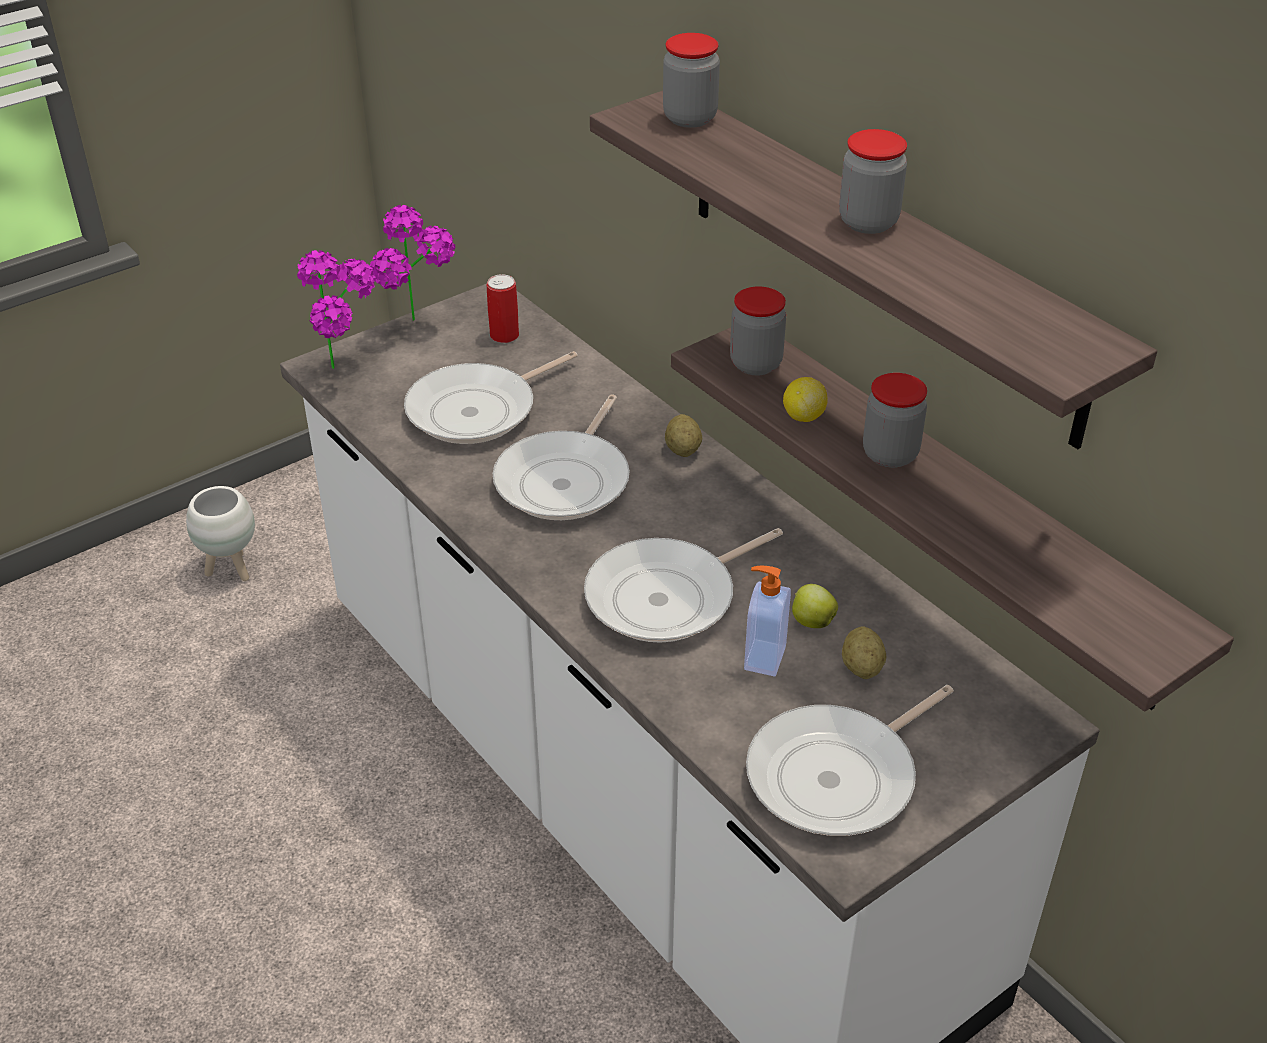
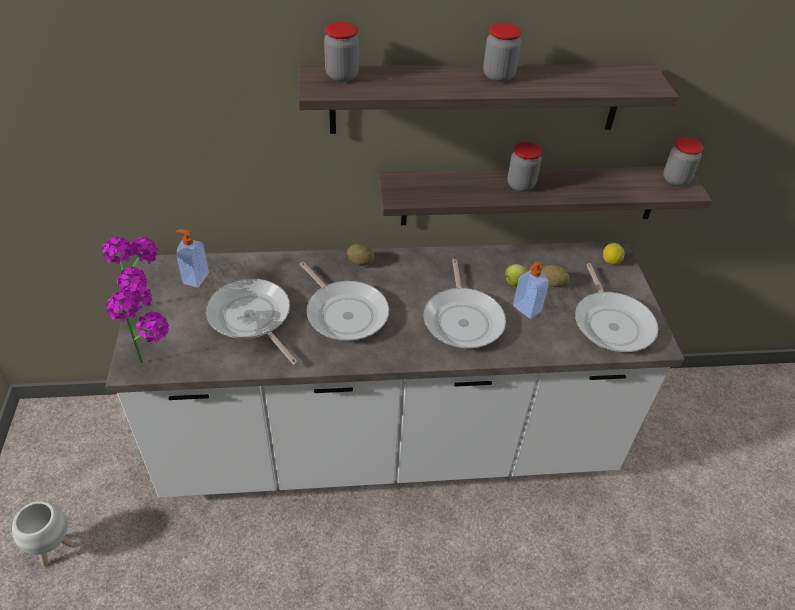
camera: 60 degrees left, 5 degrees up
(478, 410) = (252, 318): frying pan -> frying pan turned 150 degrees clockwise
(504, 335) = (195, 278): can -> soap dispenser
(755, 364) = (418, 188): jar -> jar (675, 179)
(803, 416) = (472, 194): lemon -> lemon (610, 261)

